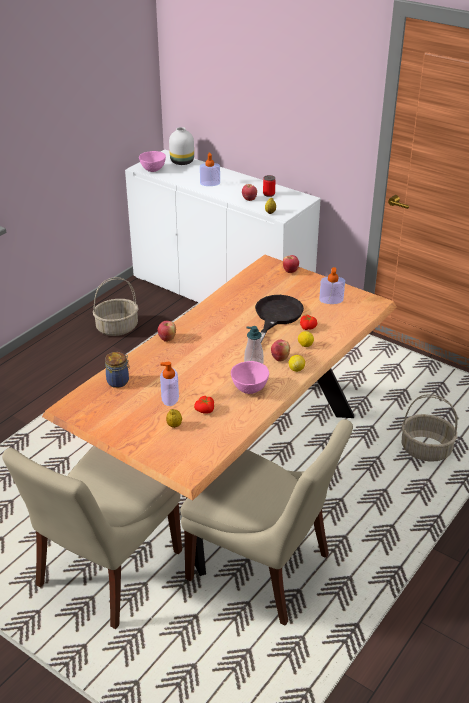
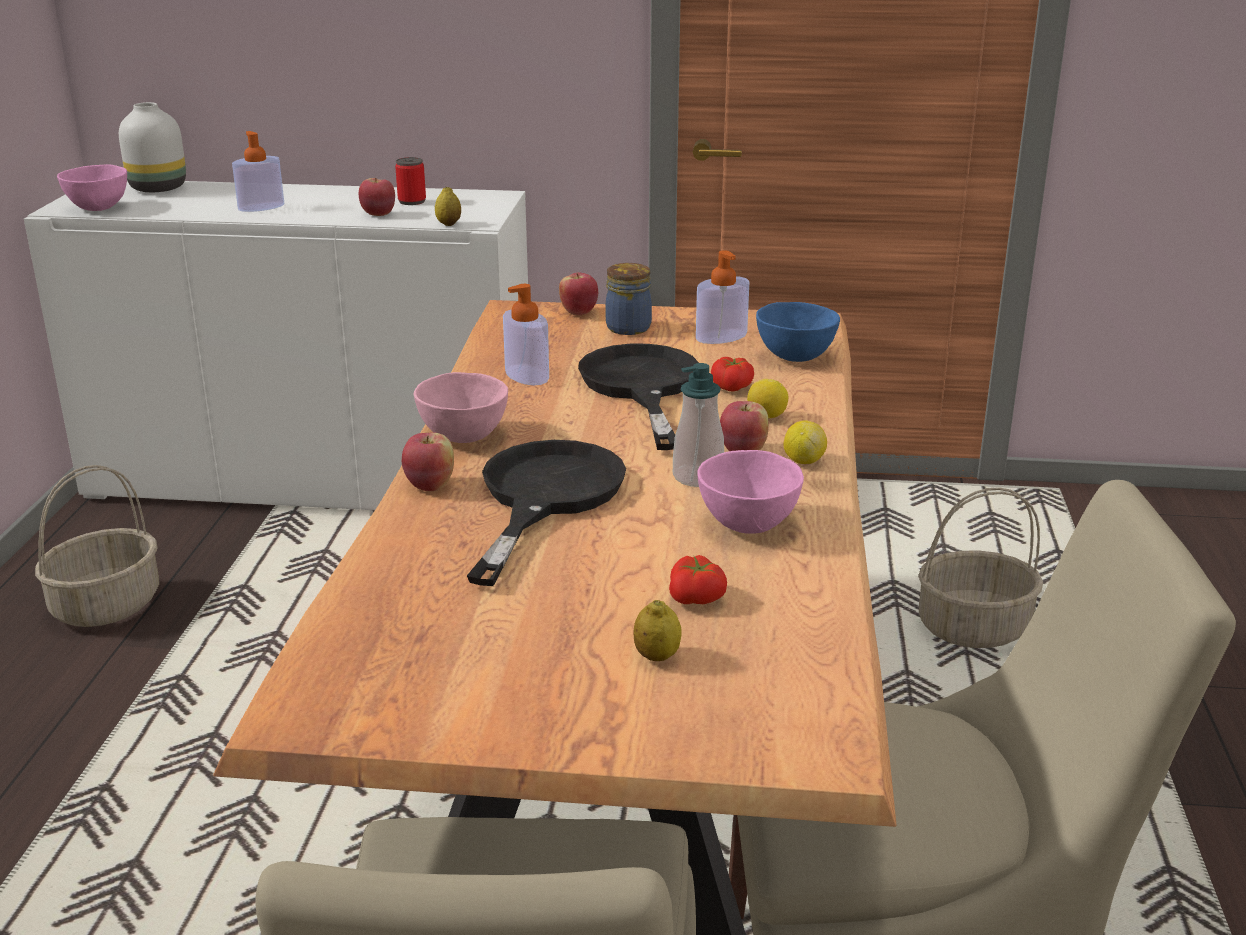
camera: 30 degrees left, 10 degrees down
(119, 381) = (392, 606): jar -> jar (629, 327)
(170, 397) = (574, 599): soap dispenser -> soap dispenser (527, 375)
(195, 320) = (463, 436): none -> pink bowl
(197, 355) = (544, 498): none -> black frying pan
(348, 319) = (794, 356): none -> blue bowl

